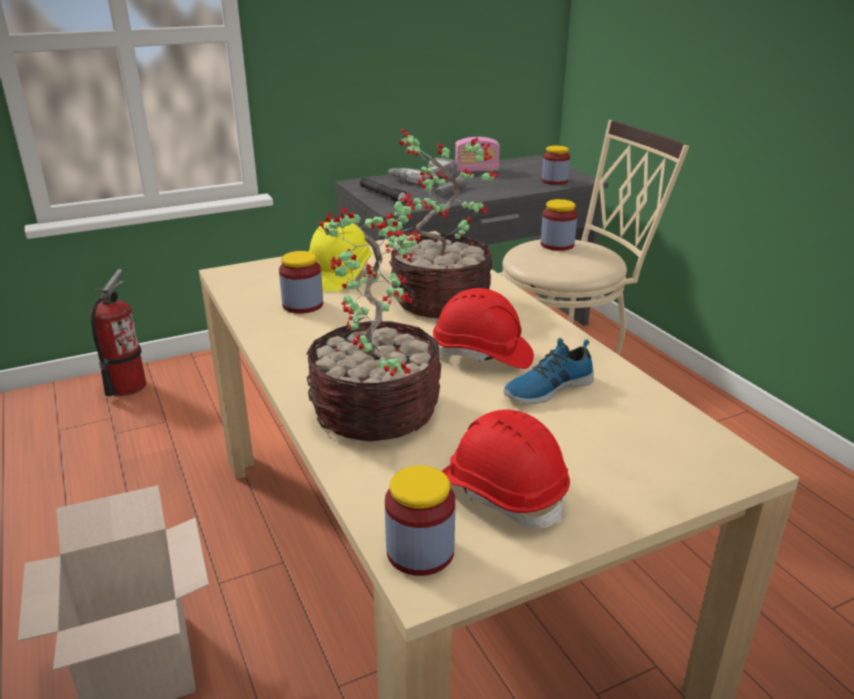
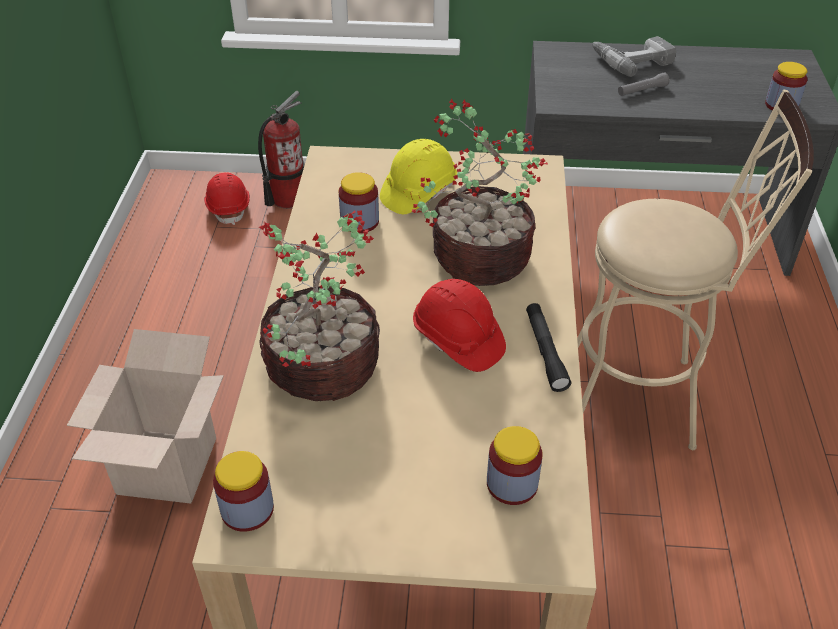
camera: 30 degrees right, 15 degrees up
(382, 195) = (562, 79): black flashlight -> black flashlight (545, 352)
(476, 170) = (704, 61): radio -> none
(502, 492) = (345, 487): red hard hat -> red hard hat (229, 207)
(547, 388) = (477, 400): shoe -> none
(557, 245) = (671, 216): jar -> jar (512, 484)

